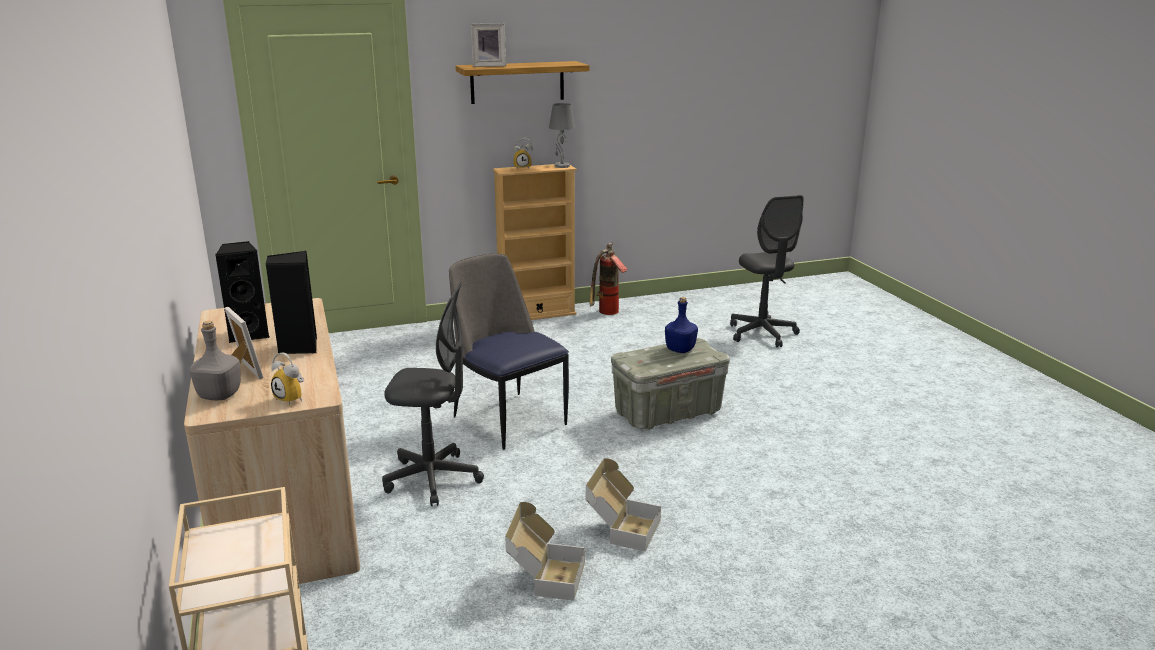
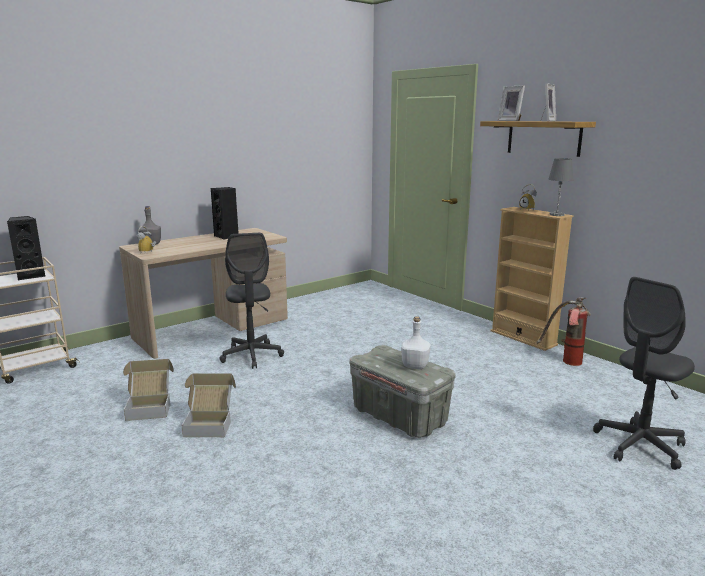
camera: 70 degrees right, 5 degrees down
(243, 372) = (178, 243): picture frame -> picture frame (546, 121)
(298, 347) = (213, 244): black speaker -> black speaker (31, 276)
(508, 419) = (341, 361): chair -> none
(680, 350) = (414, 366): blue bottle -> white bottle

